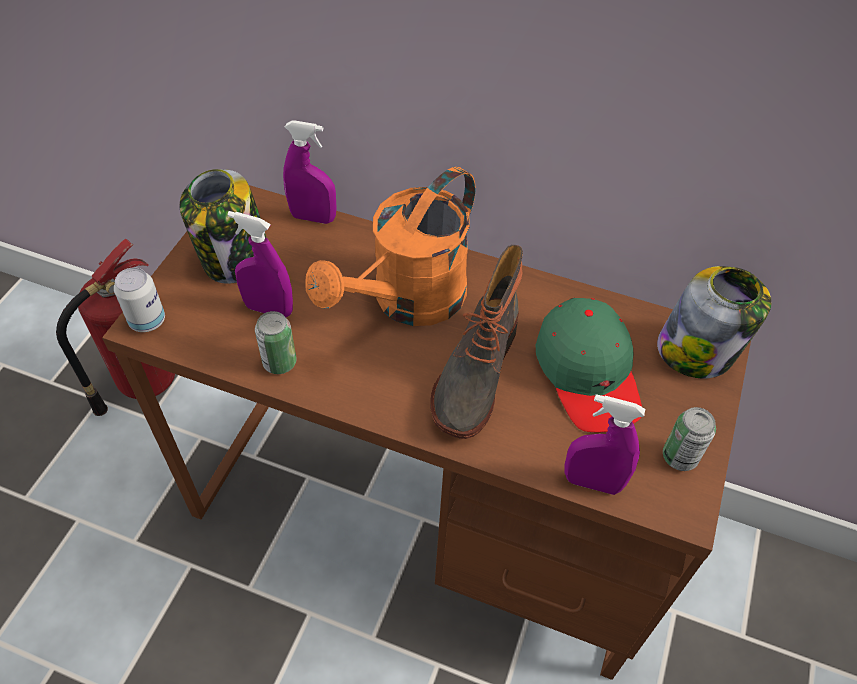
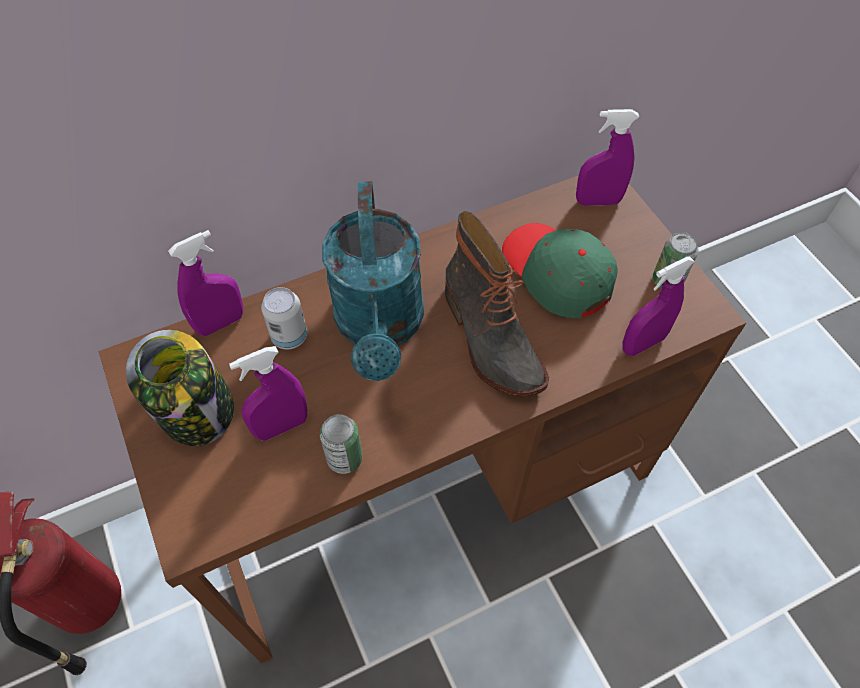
camera: 45 degrees left, 5 degrees up
(147, 321) = (189, 529): can -> can (289, 336)
(408, 302) = (380, 327): orange watering can -> turquoise watering can
(588, 373) = (556, 273): green cap -> green cap turned 150 degrees counterclockwise
(697, 351) = (598, 201): jar -> purple spray bottle

